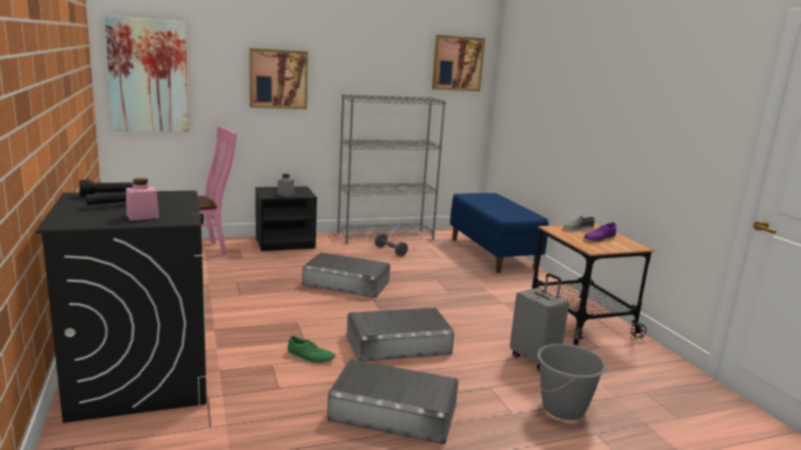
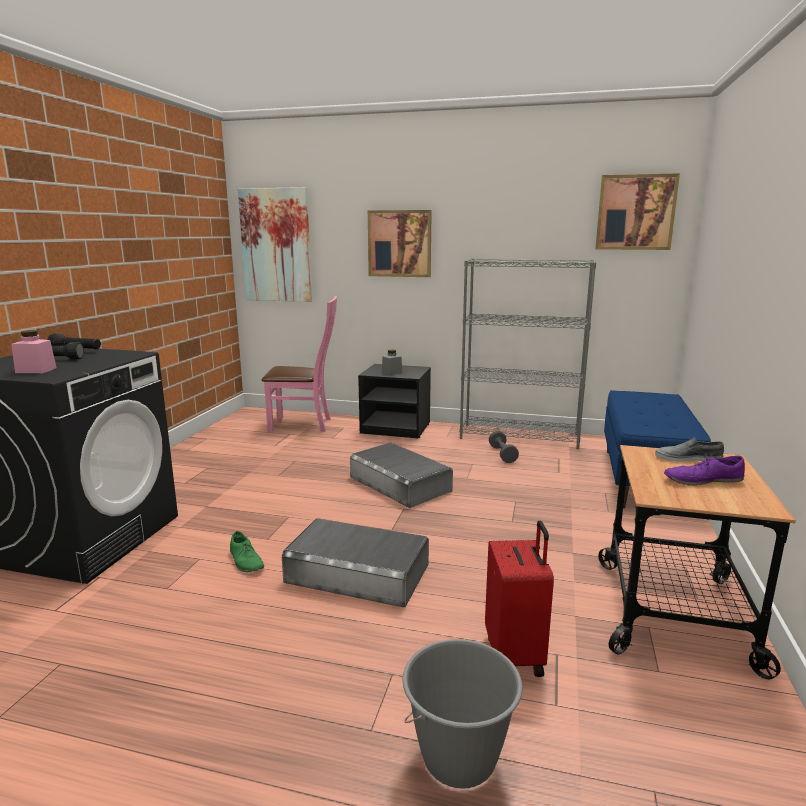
camera: 35 degrees right, 0 degrees up
(393, 412) = (230, 663): grey storage box -> none
(535, 359) = (515, 655): grey suitcase -> red suitcase

